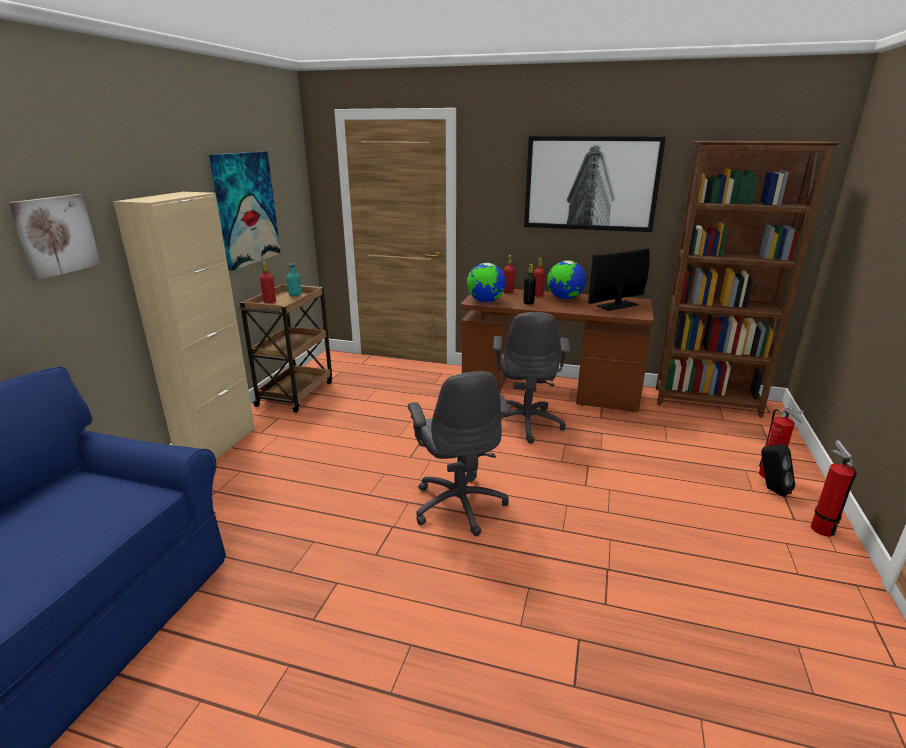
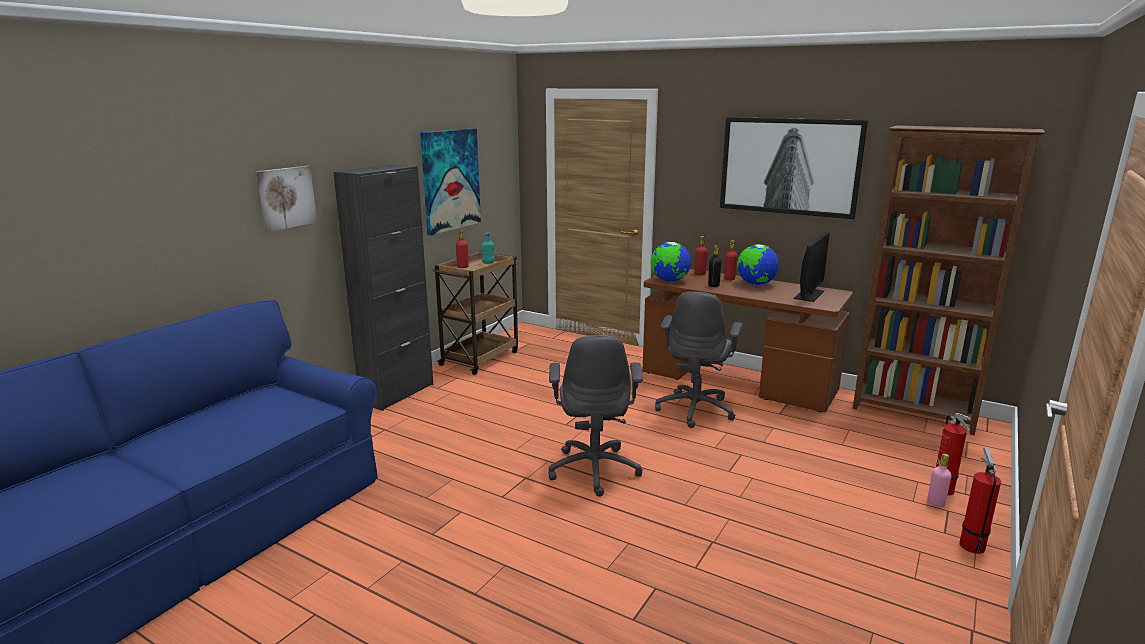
camera: 15 degrees right, 5 degrees down
(217, 445) = (397, 393): beige cabinet -> black cabinet
(617, 305) = (809, 295): monitor -> monitor turned 135 degrees clockwise
(771, 489) = (935, 503): black speaker -> pink bottle

